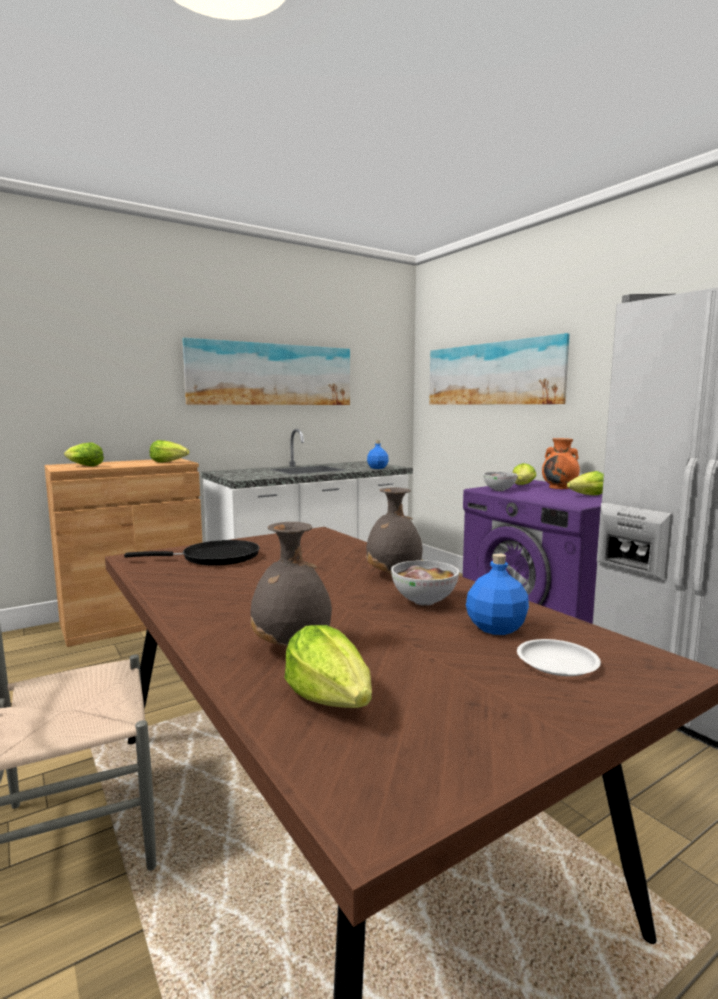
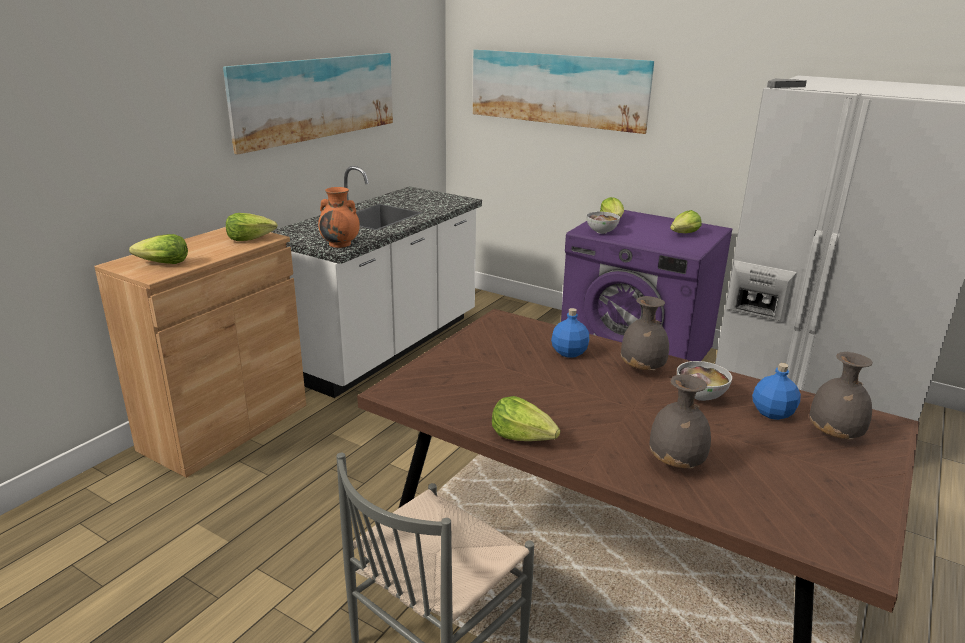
camera: 25 degrees left, 15 degrees up
(215, 558) = (468, 376): black frying pan -> none
(331, 699) = (757, 499): lettuce -> lettuce (523, 437)
(378, 468) = (449, 204): blue bottle -> blue bottle (569, 352)
(557, 663) = (835, 436): white plate -> grey vase
(559, 487) = (647, 221): orange vase -> orange vase (340, 244)

